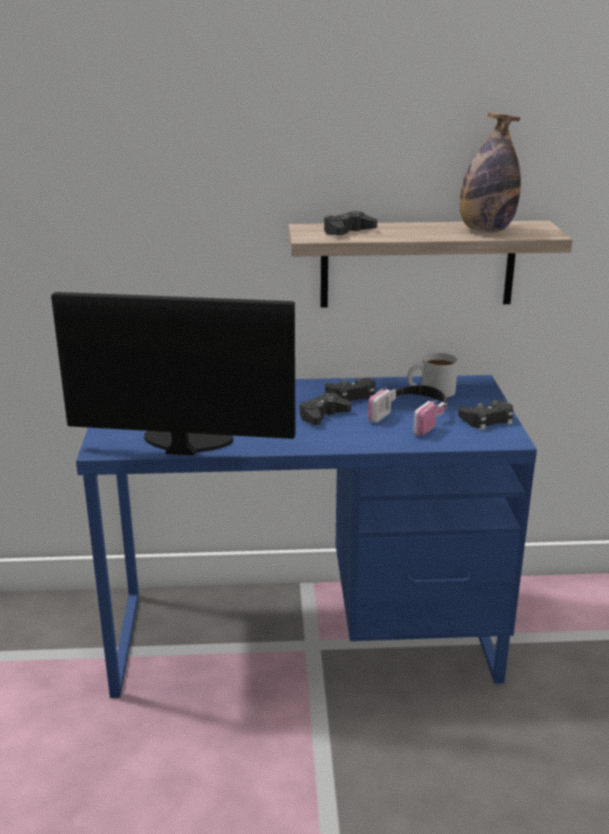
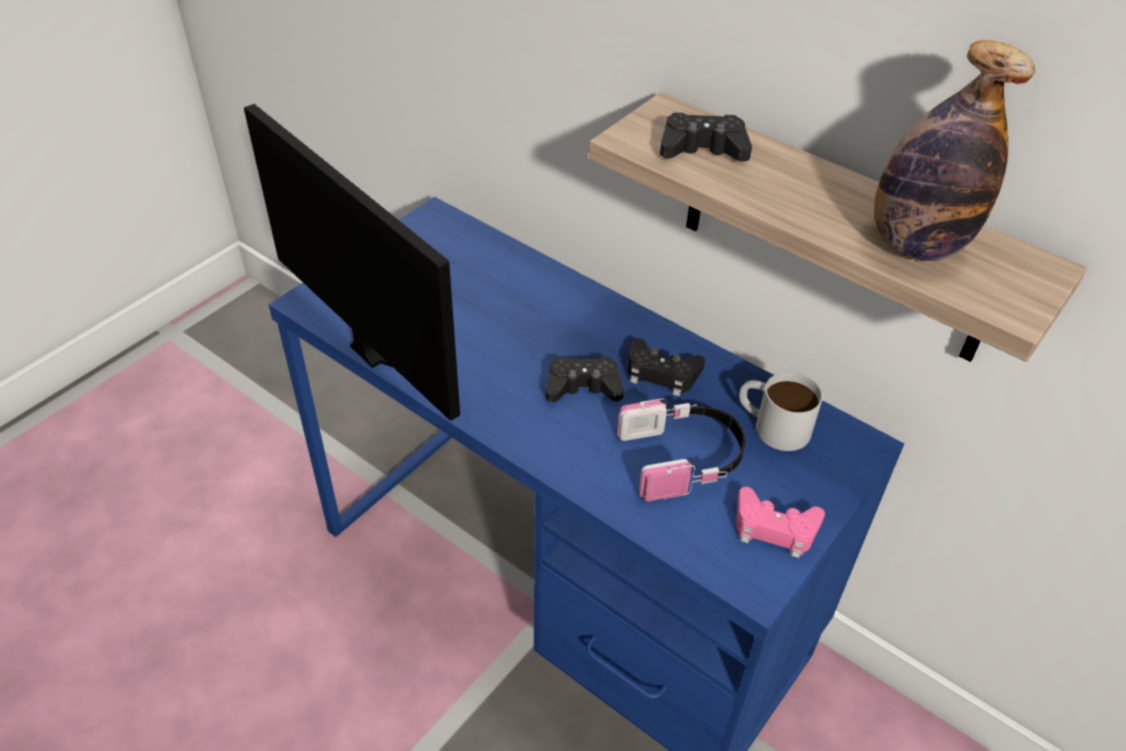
camera: 40 degrees right, 20 degrees up
(487, 420) = (774, 528): black game controller -> pink game controller

